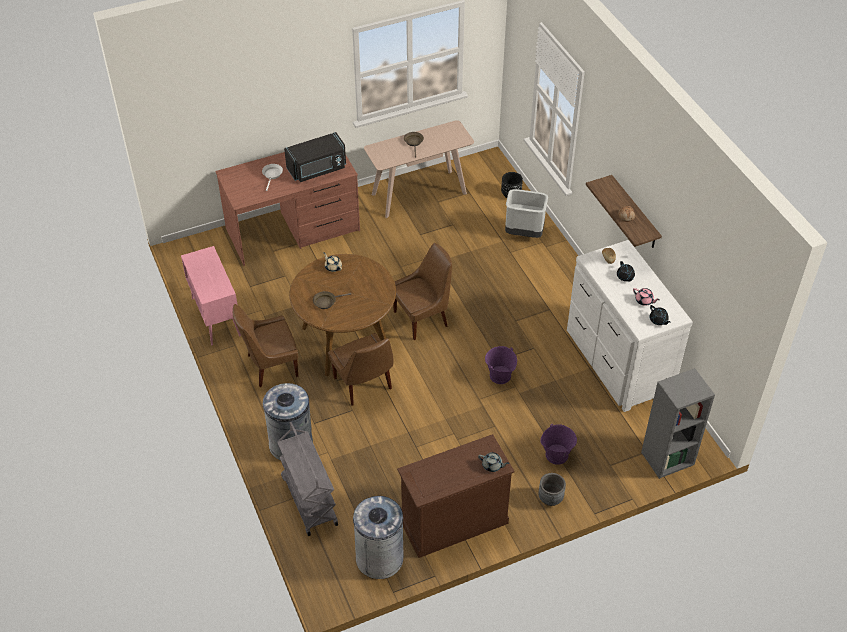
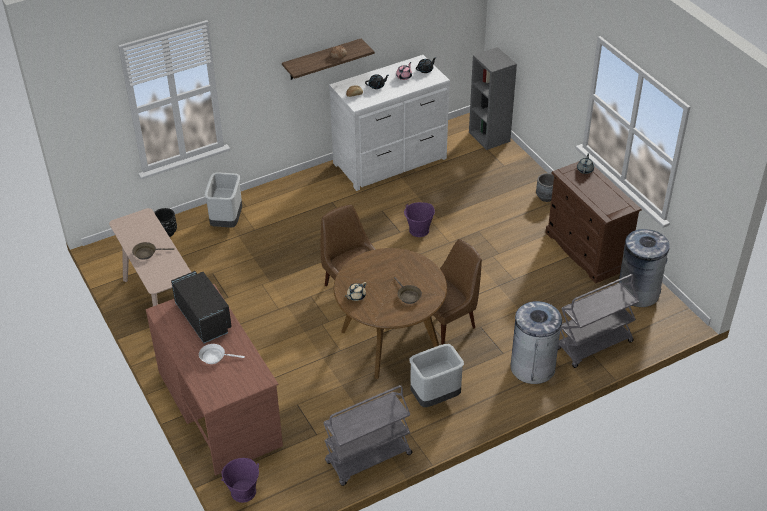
camera: 95 degrees left, 5 degrees down
(215, 316) = (368, 459): pink cabinet -> grey cart
(270, 366) = (435, 398): brown chair -> grey trash can
(556, 454) = (500, 194): purple bucket -> purple bucket (243, 492)

